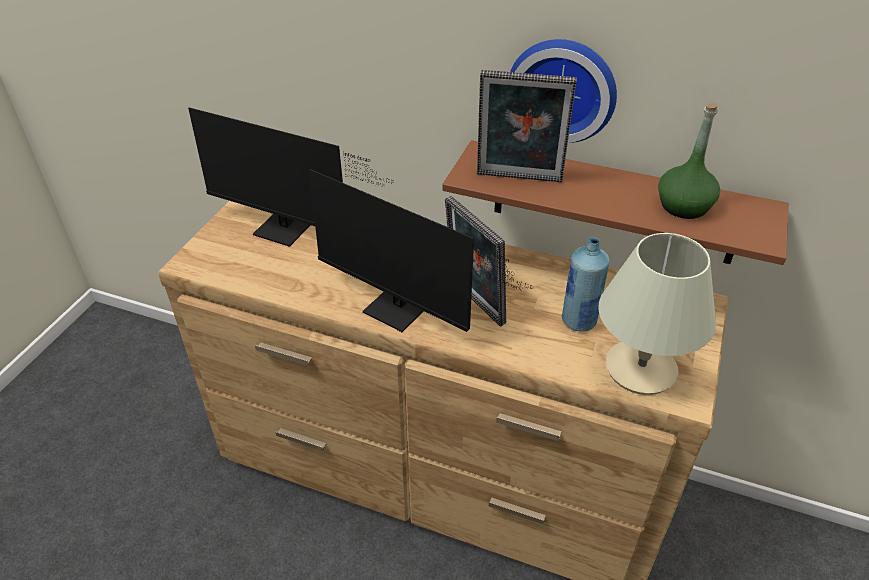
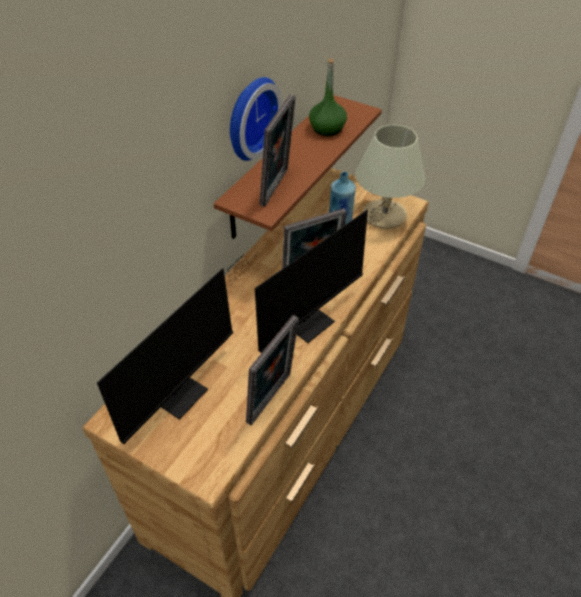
camera: 80 degrees left, 5 degrees up
(278, 294) = (272, 399): none -> picture frame

